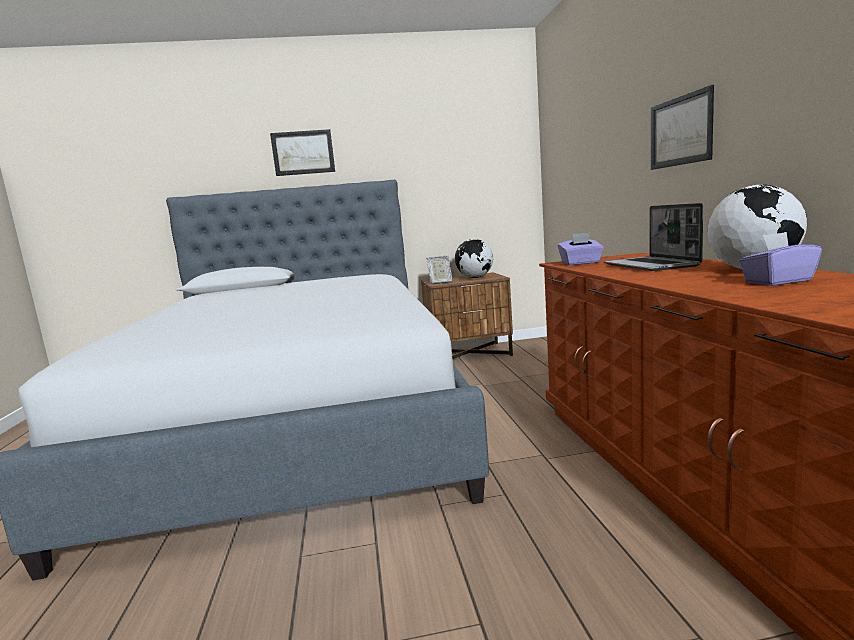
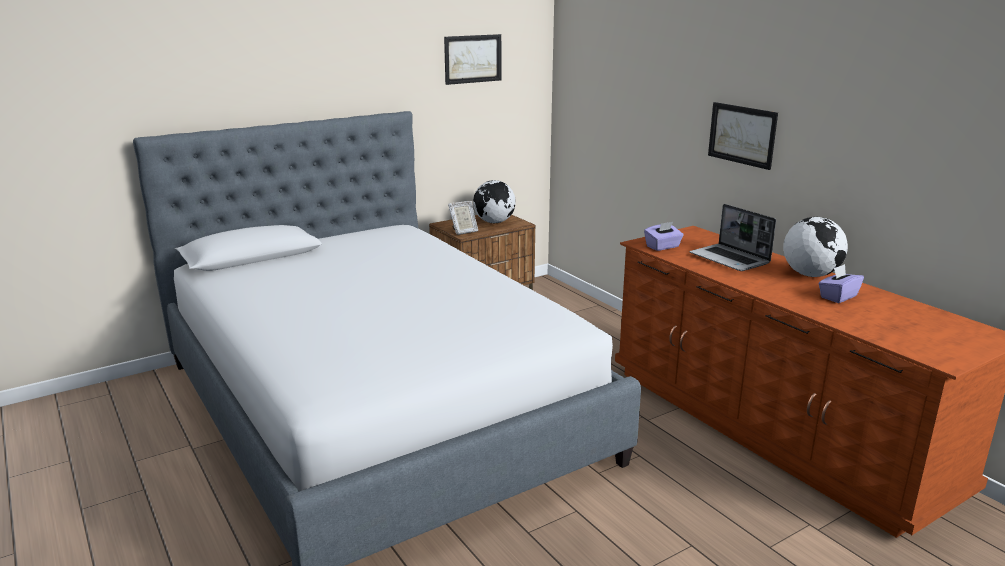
camera: 25 degrees left, 10 degrees up
(303, 152) = (303, 77): picture -> picture (473, 59)

